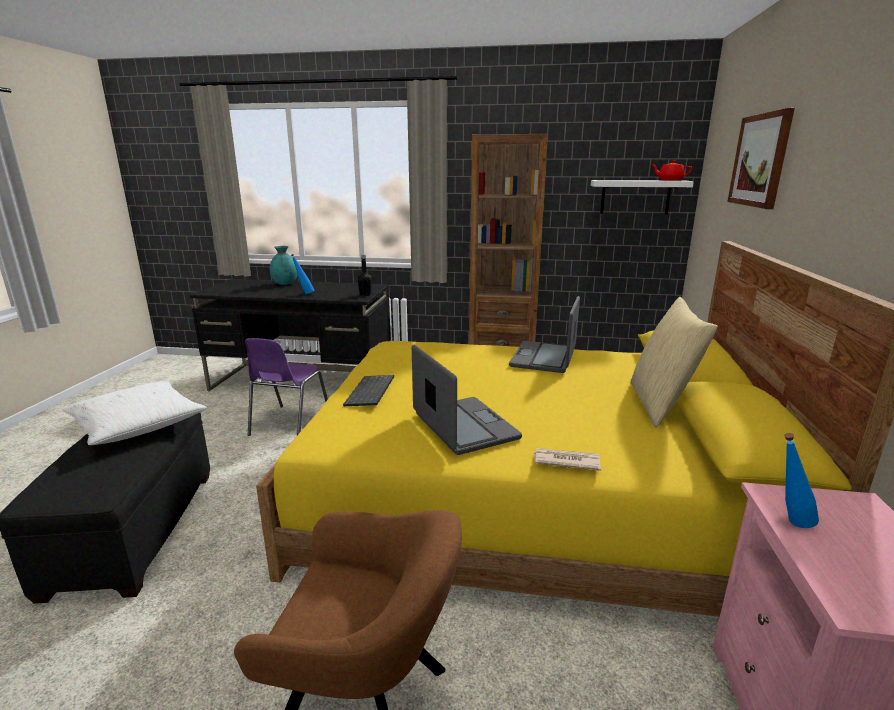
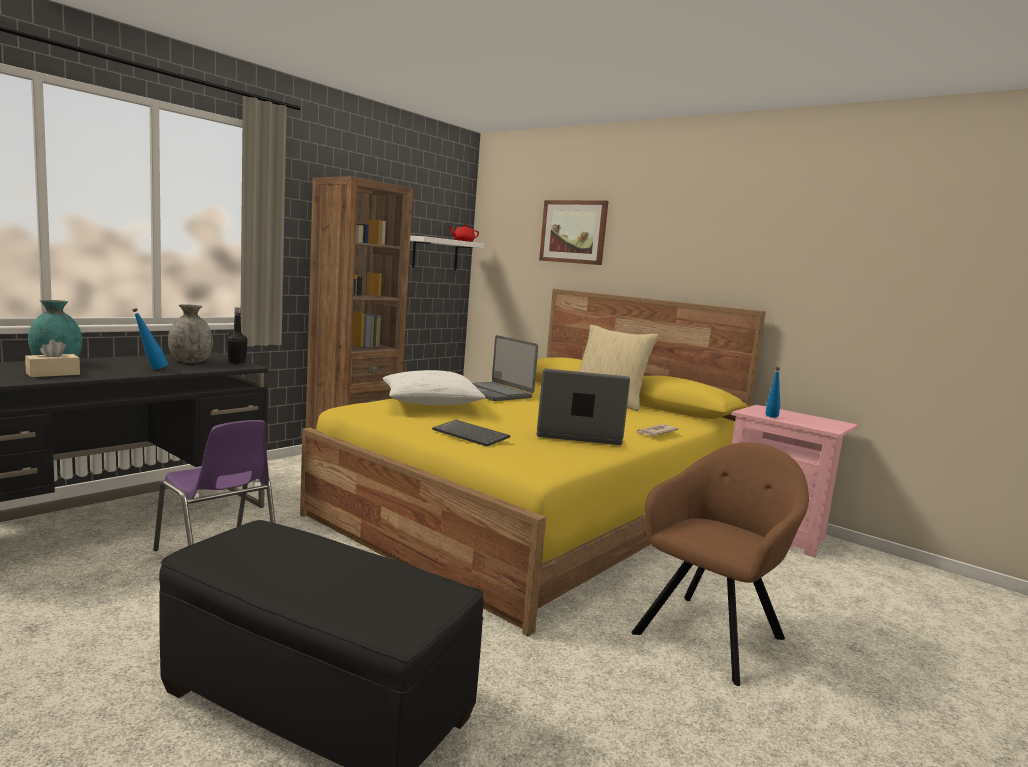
camera: 60 degrees left, 10 degrees down
(138, 425) = (270, 551): white pillow -> white pillow (430, 402)
(257, 291) = (53, 374): none -> beige tissue box
(344, 290) = (190, 361): none -> grey vase

